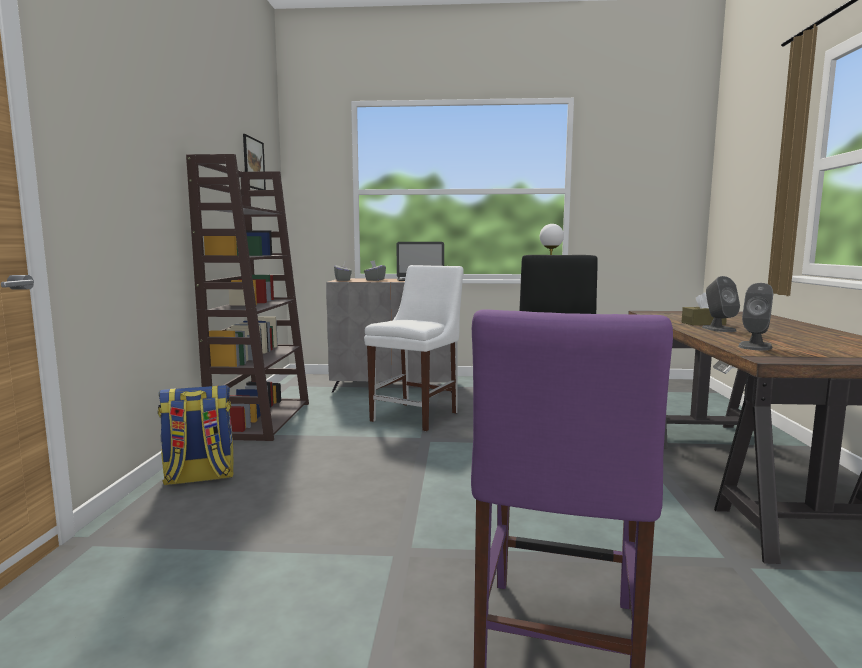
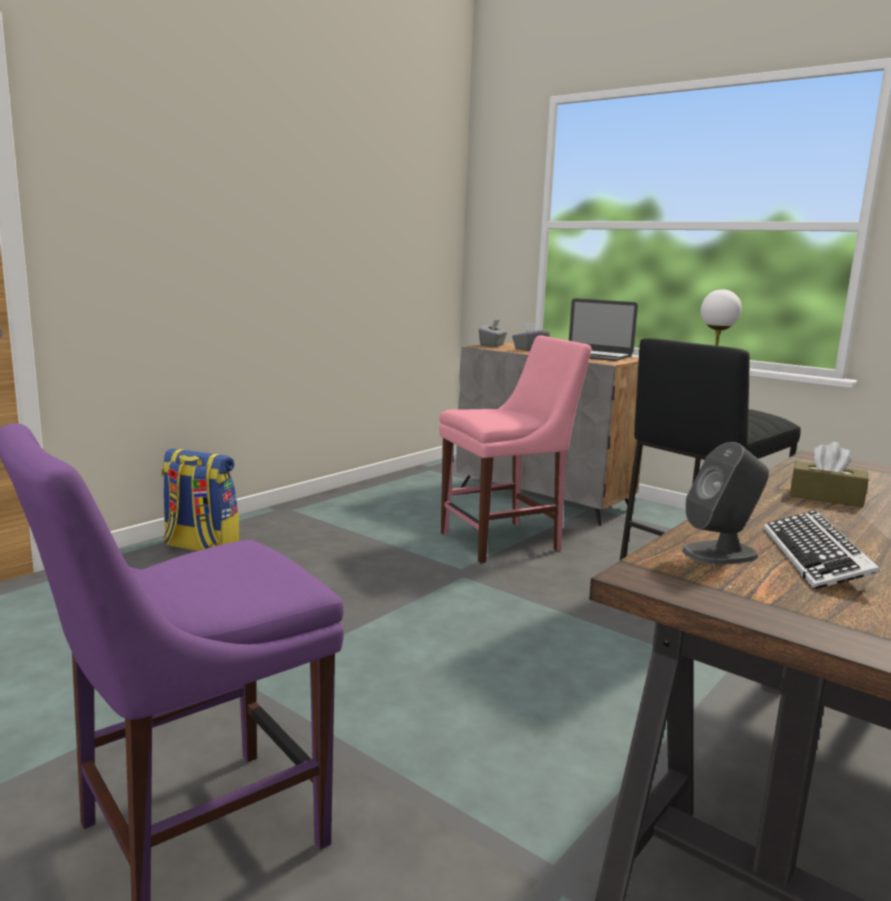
camera: 35 degrees right, 5 degrees up
(253, 163) = (398, 192): picture -> none
(261, 419) = (341, 502): brown bookcase -> none
(418, 415) = (506, 541): white chair -> pink chair
(718, 329) = (805, 512): grey speaker -> none
(782, 341) = (815, 558): none -> keyboard

